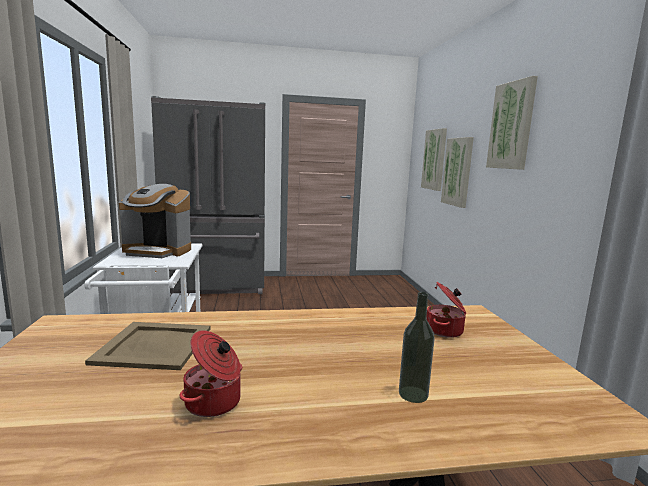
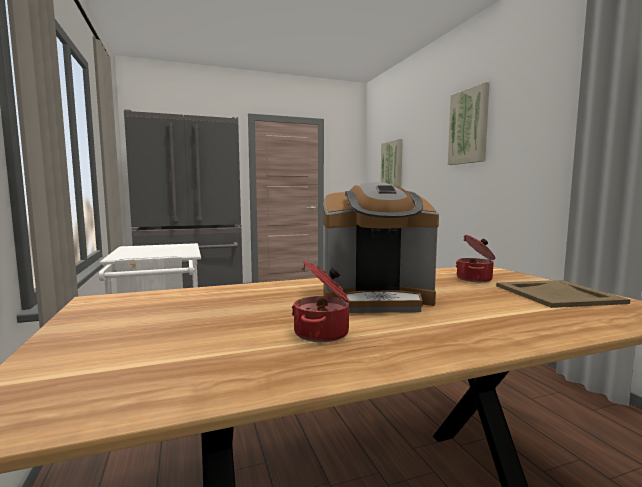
camera: 10 degrees left, 5 degrees down
(154, 345) = (221, 306): beige tray -> beige tray (558, 294)
(157, 251) = (158, 249): coffee machine -> coffee machine (376, 300)
(413, 394) = (493, 313): bottle -> none
(458, 172) = (417, 174): picture -> none

